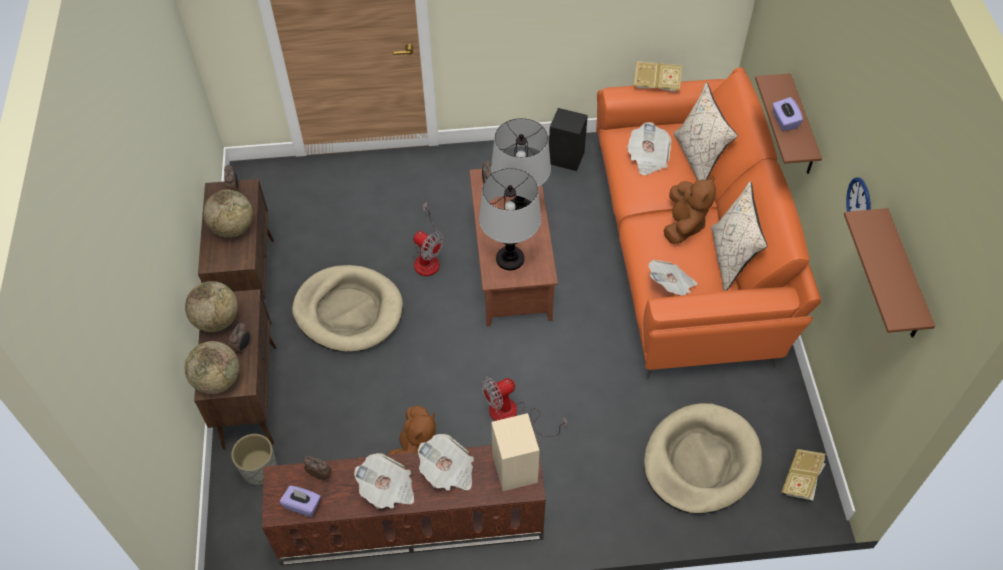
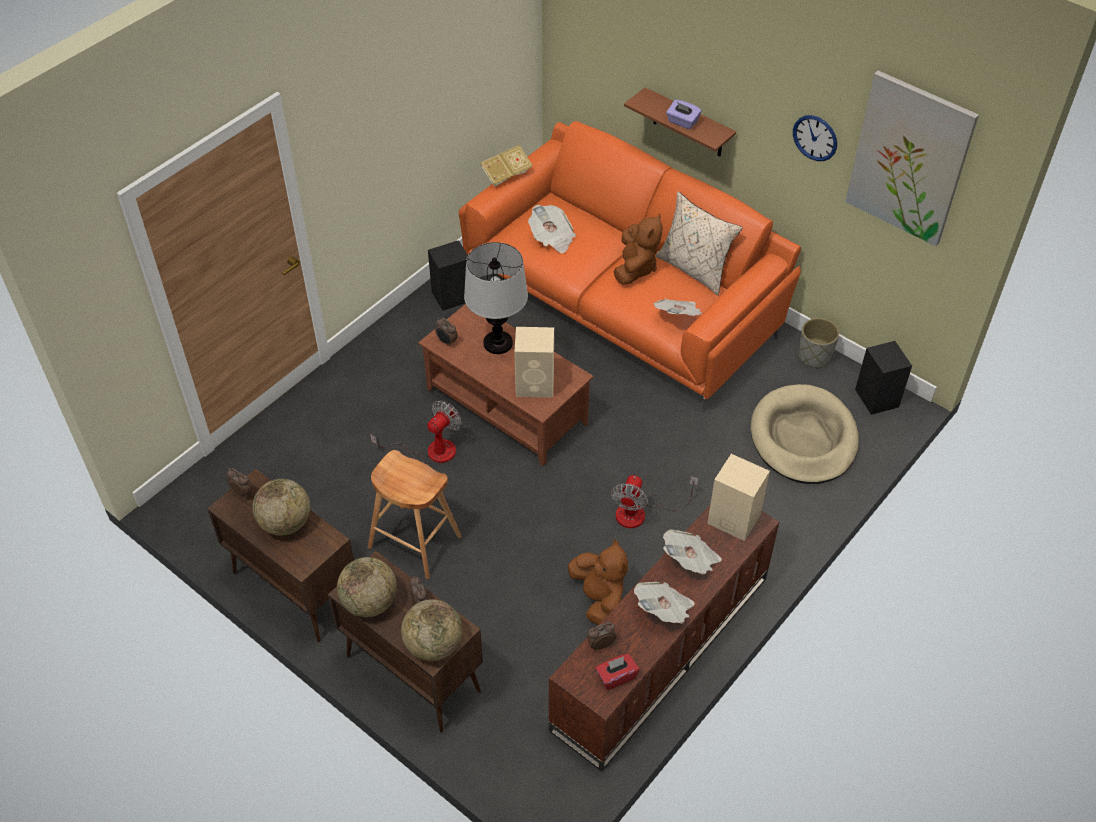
camera: 45 degrees left, 5 degrees down
(260, 470) = (494, 720): grey planter -> grey planter (815, 356)
(302, 505) = (616, 677): purple tissue box -> red tissue box
(348, 311) = (415, 542): beige dog bed -> brown stool
(427, 257) = (430, 451): fan -> fan turned 45 degrees counterclockwise
(510, 258) = (536, 384): table lamp -> beige speaker
(683, 224) = (635, 268): brown plush toy -> brown plush toy turned 45 degrees clockwise
(698, 158) = (588, 214): beige pillow -> none
(801, 480) = (877, 399): book -> black speaker
(903, 279) = (909, 159): brown shelf -> picture

